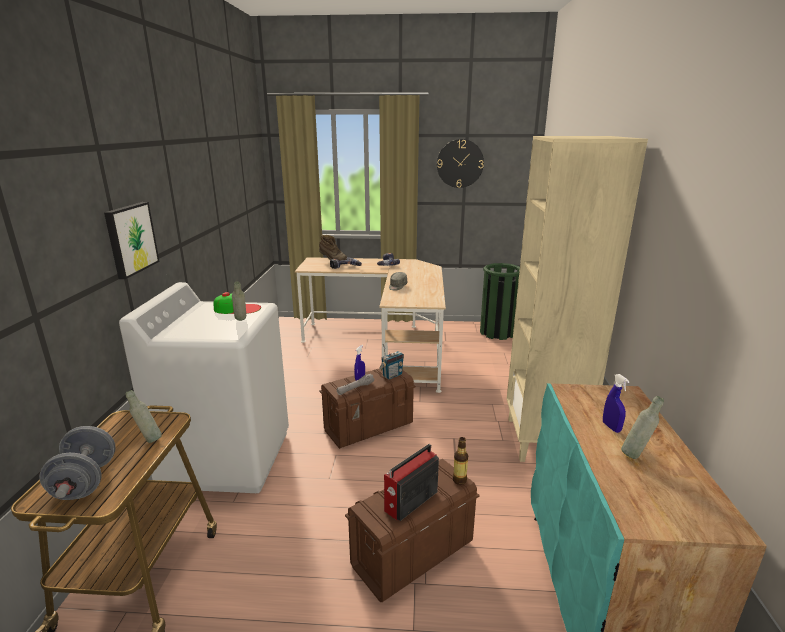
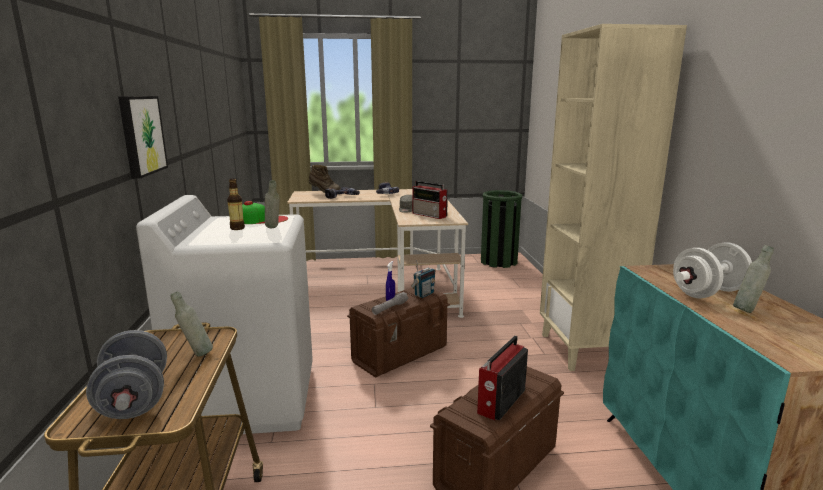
camera: 10 degrees left, 5 degrees down
(414, 295) = (430, 215): none -> radio
(459, 480) = (541, 378): bottle -> bottle (237, 228)
(460, 163) = (452, 89): wall clock -> none
(611, 427) = (707, 293): blue spray bottle -> white dumbbell

